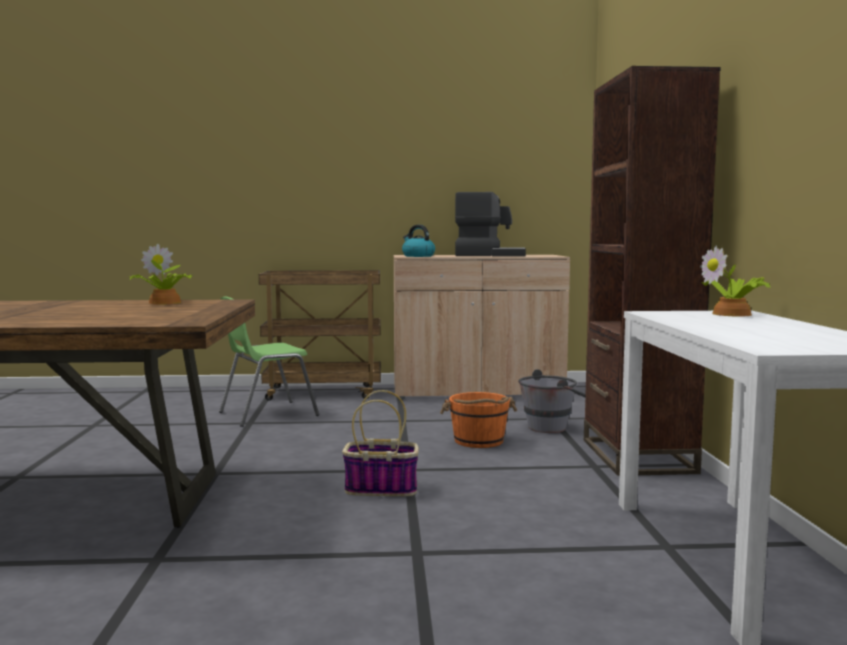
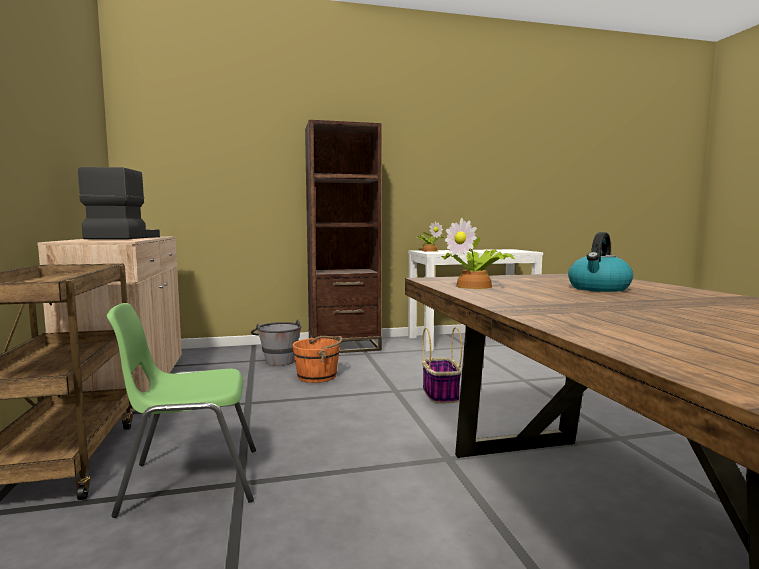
camera: 100 degrees left, 0 degrees up
(266, 414) = (190, 481): green chair -> green chair turned 120 degrees clockwise
(417, 256) = (121, 240): kettle -> kettle (599, 288)

